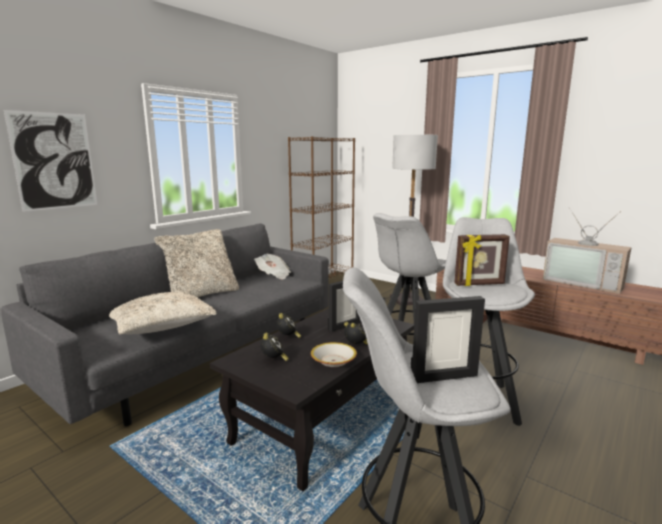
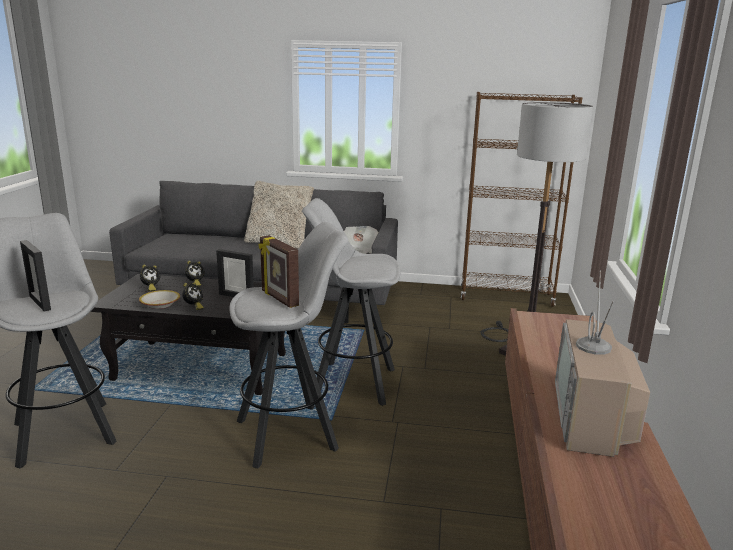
camera: 60 degrees right, 5 degrees up
(54, 161) = (215, 108): picture -> none
(162, 327) = (196, 250): beige pillow -> none

